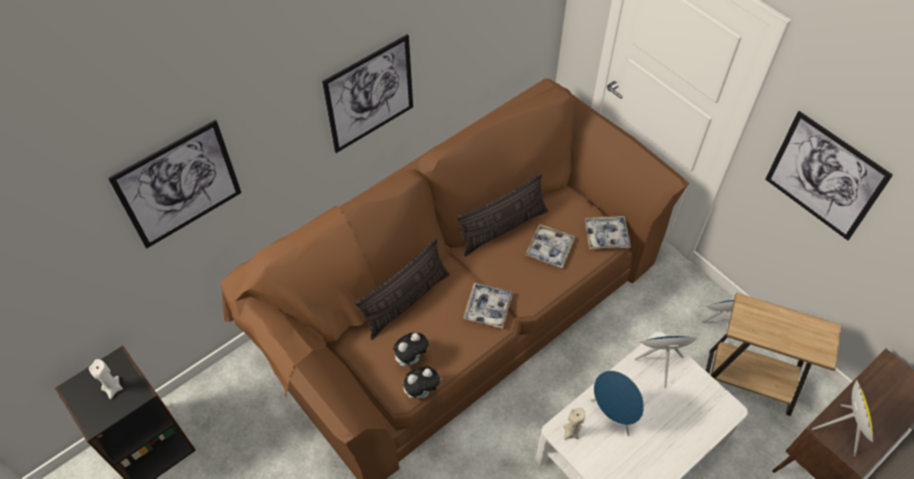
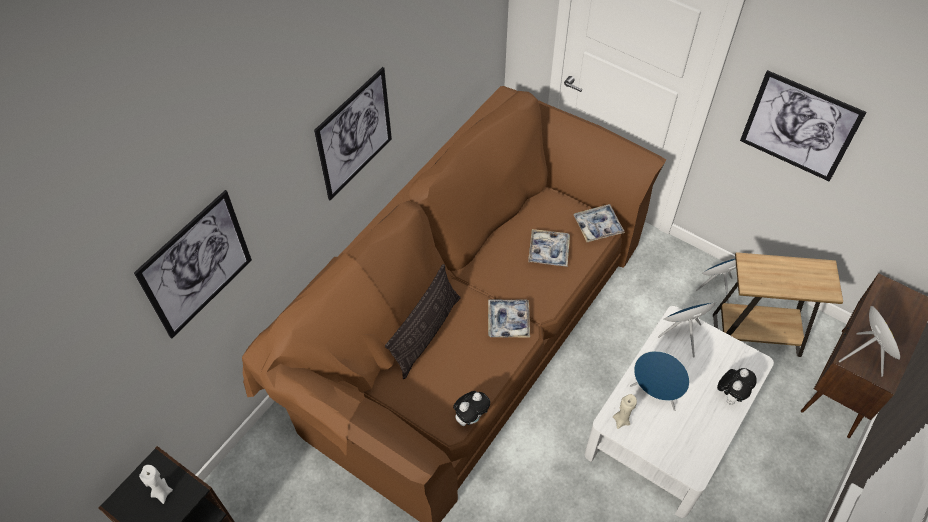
camera: 15 degrees left, 0 degrees up
(411, 358) = (449, 388): plush toy -> plush toy (730, 395)
(503, 228) = (497, 241): pillow -> none

